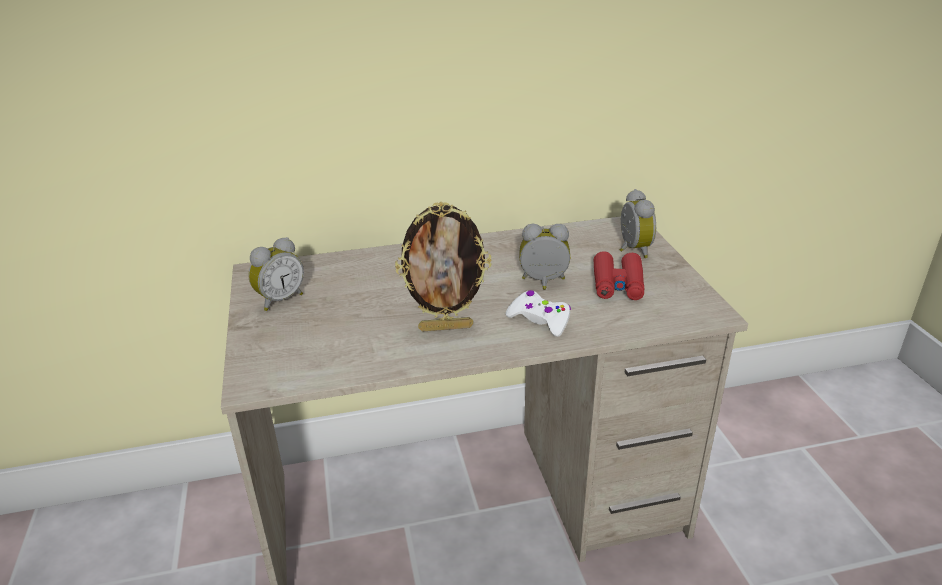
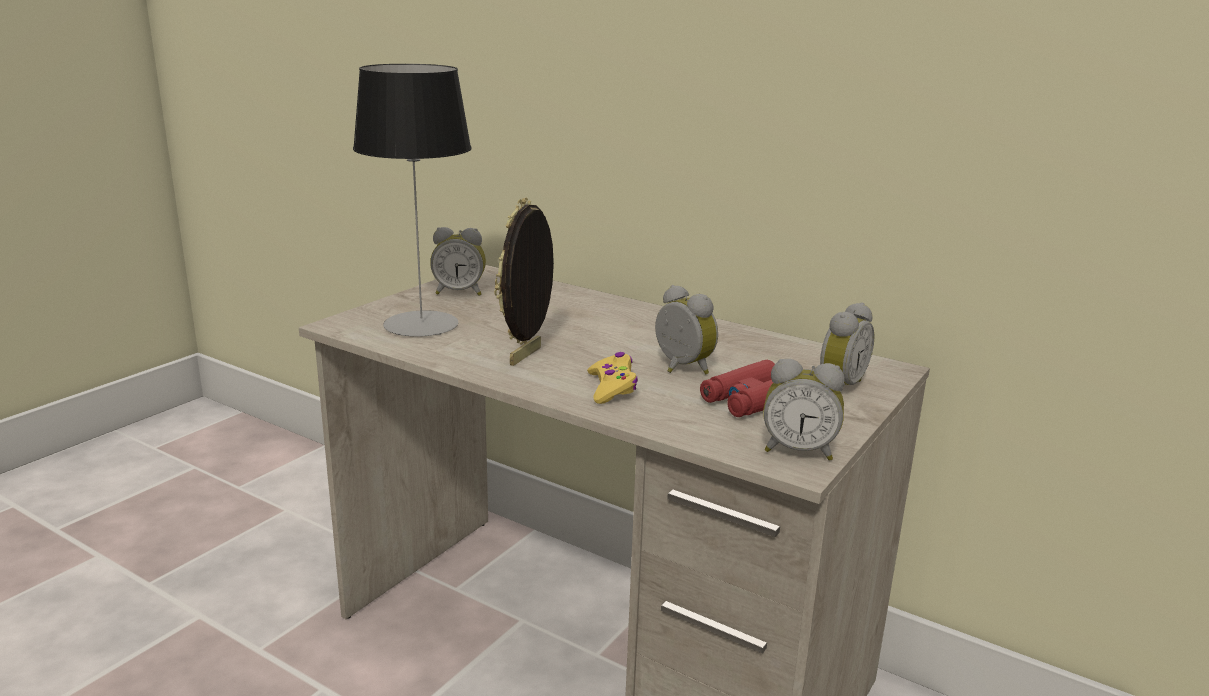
camera: 45 degrees right, 10 degrees down
(316, 344) = (421, 324): none -> table lamp
(446, 327) = (527, 356): picture frame -> picture frame turned 75 degrees clockwise
(540, 320) = (612, 387): white game controller -> yellow game controller
(695, 303) = (798, 450): none -> alarm clock

